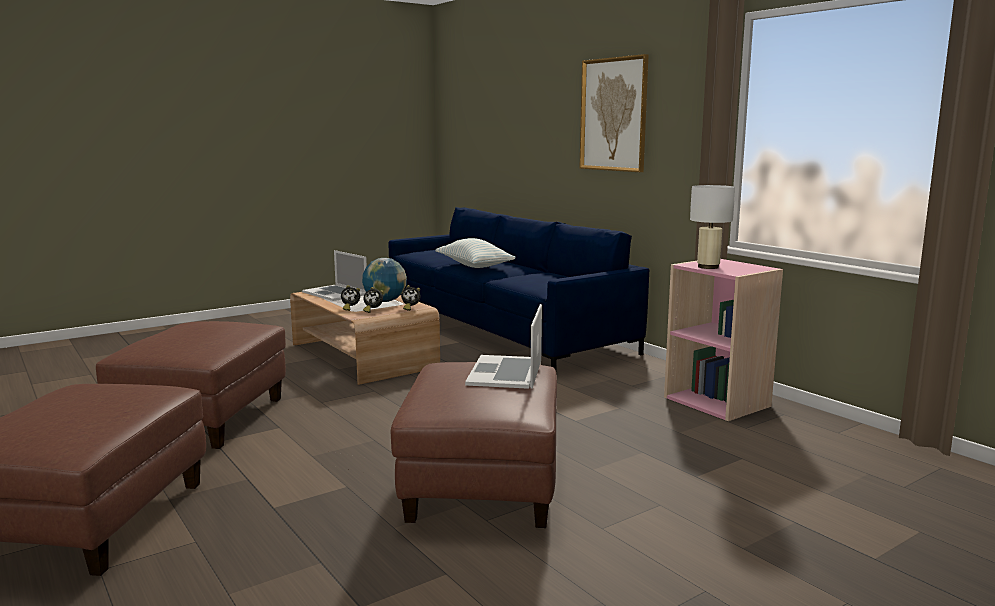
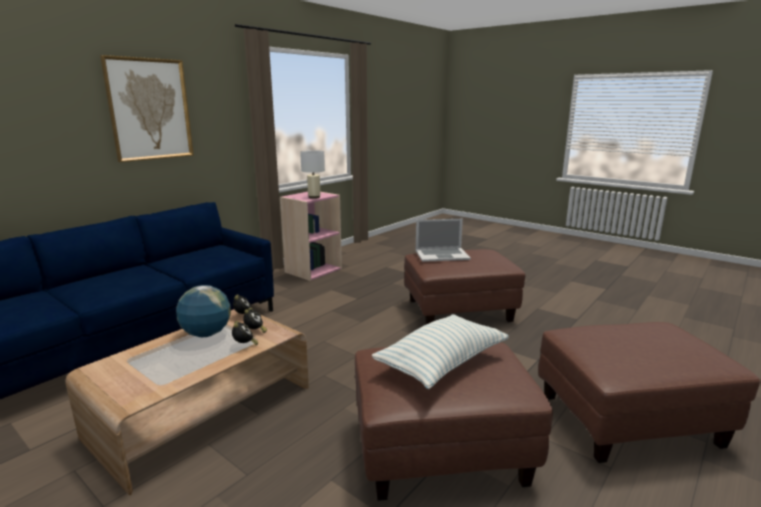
camera: 105 degrees left, 5 degrees up
(335, 293) = (147, 375): laptop -> none
(474, 266) = (116, 286): pillow -> pillow (442, 363)

